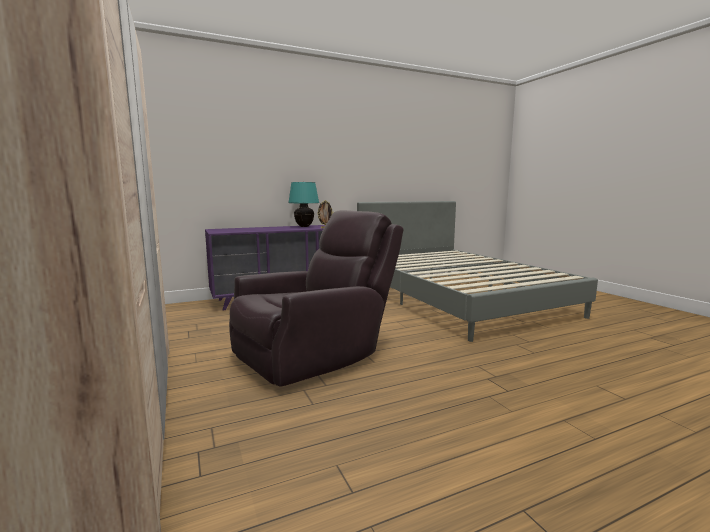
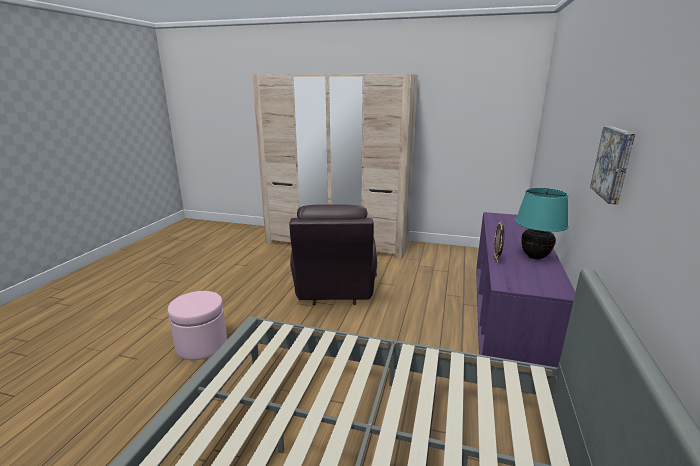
camera: 130 degrees right, 10 degrees up
(342, 156) = (614, 163): none -> picture
(514, 369) = (201, 345): none -> pink ottoman

